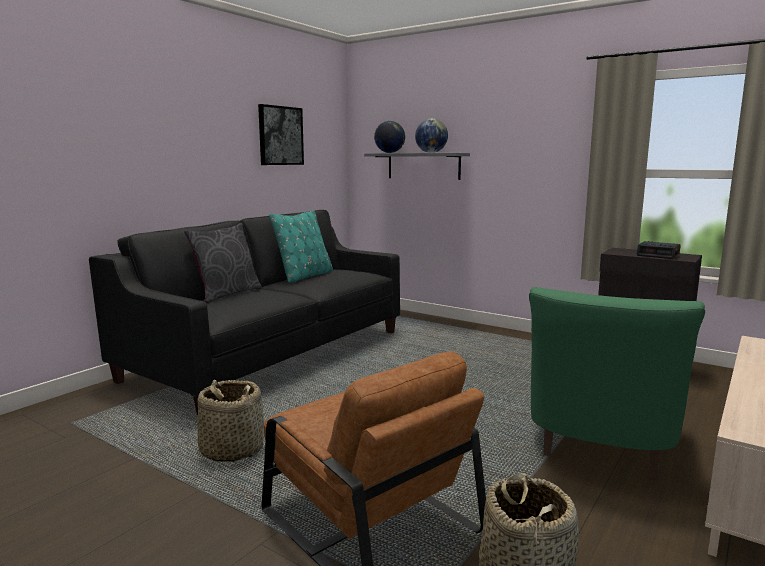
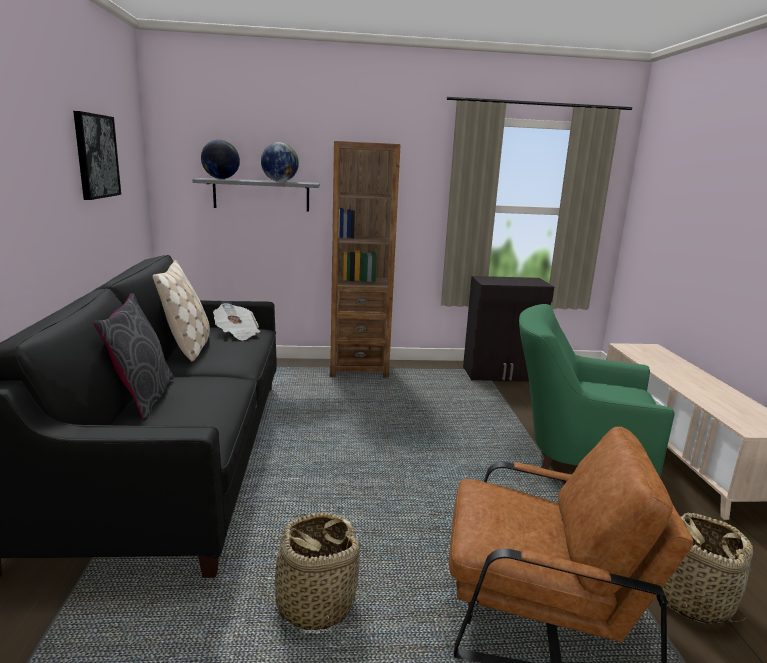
camera: 40 degrees left, 5 degrees up
(304, 276) = (188, 347): turquoise pillow -> beige pillow
(350, 273) = (237, 333): none -> newspaper
(489, 333) = (358, 368): none -> brown bookcase
(599, 446) = (574, 458): green armchair -> green armchair turned 120 degrees clockwise
(658, 255) = (518, 281): alarm clock -> none

